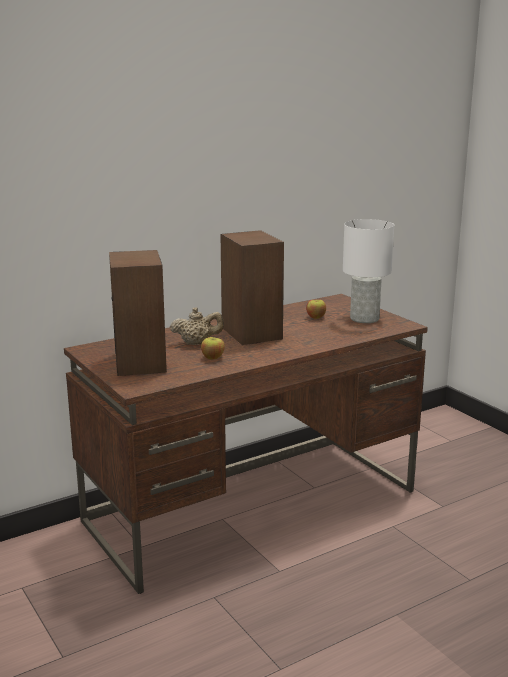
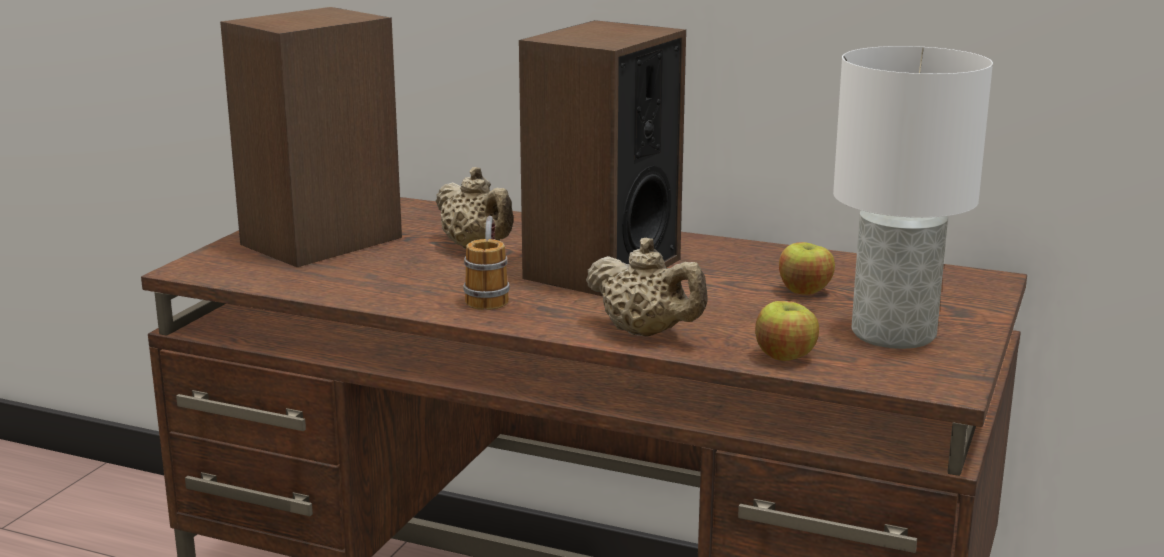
camera: 55 degrees right, 0 degrees up
(213, 358) = (416, 277): apple -> apple (785, 357)
(250, 353) = (488, 295): none -> mug
(320, 343) = (646, 333): none -> beige teapot

